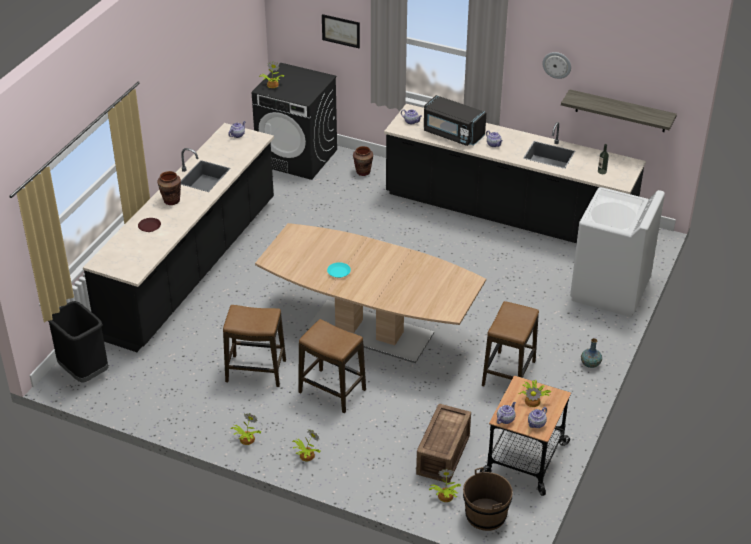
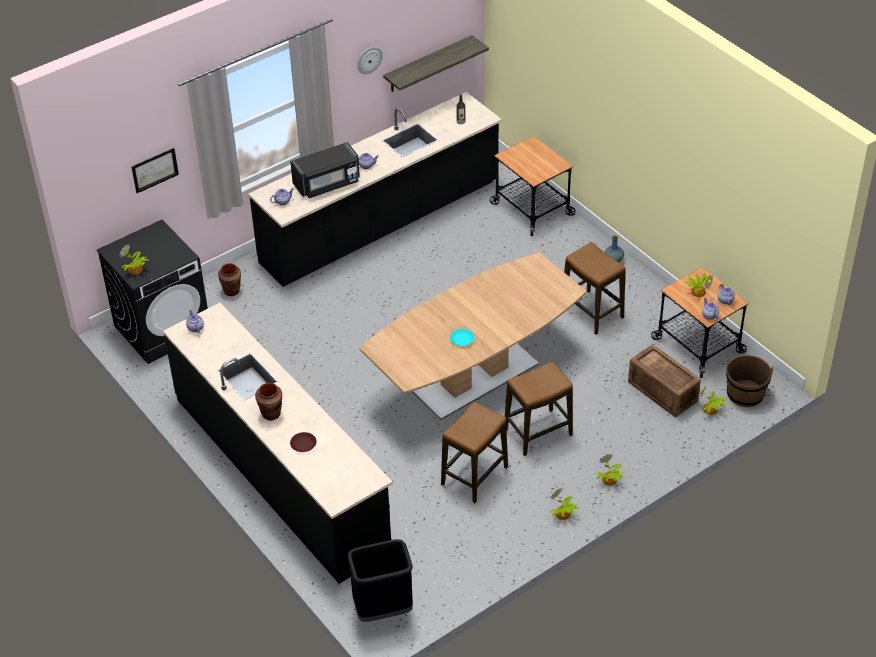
camera: 60 degrees left, 5 degrees up
(610, 291) = (532, 209): white washing machine -> cart

